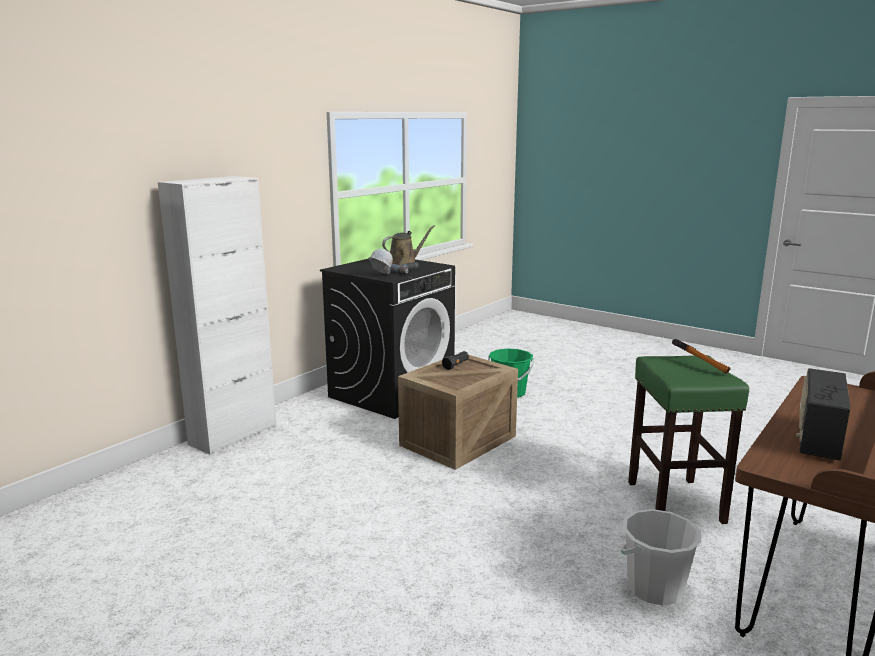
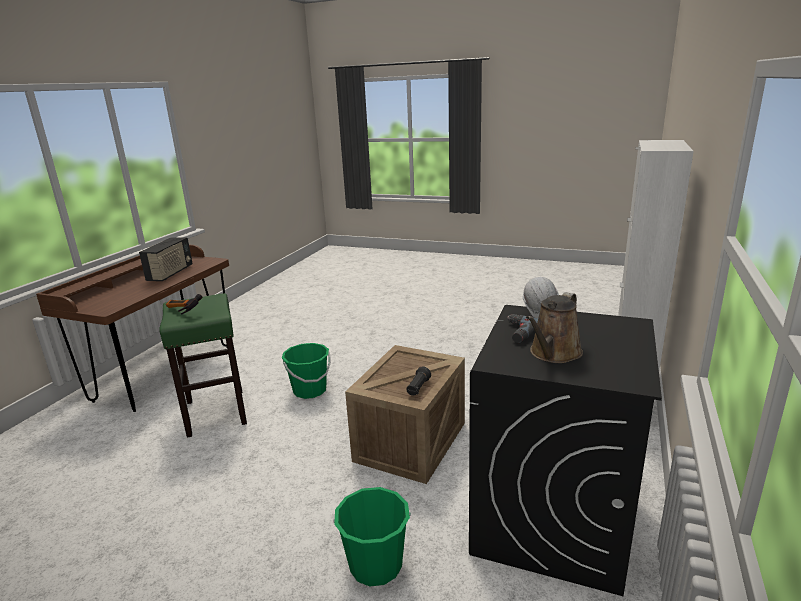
camera: 165 degrees right, 5 degrees up
(558, 508) = (310, 390): none -> green bucket
(654, 588) = (260, 357): white bucket -> none

